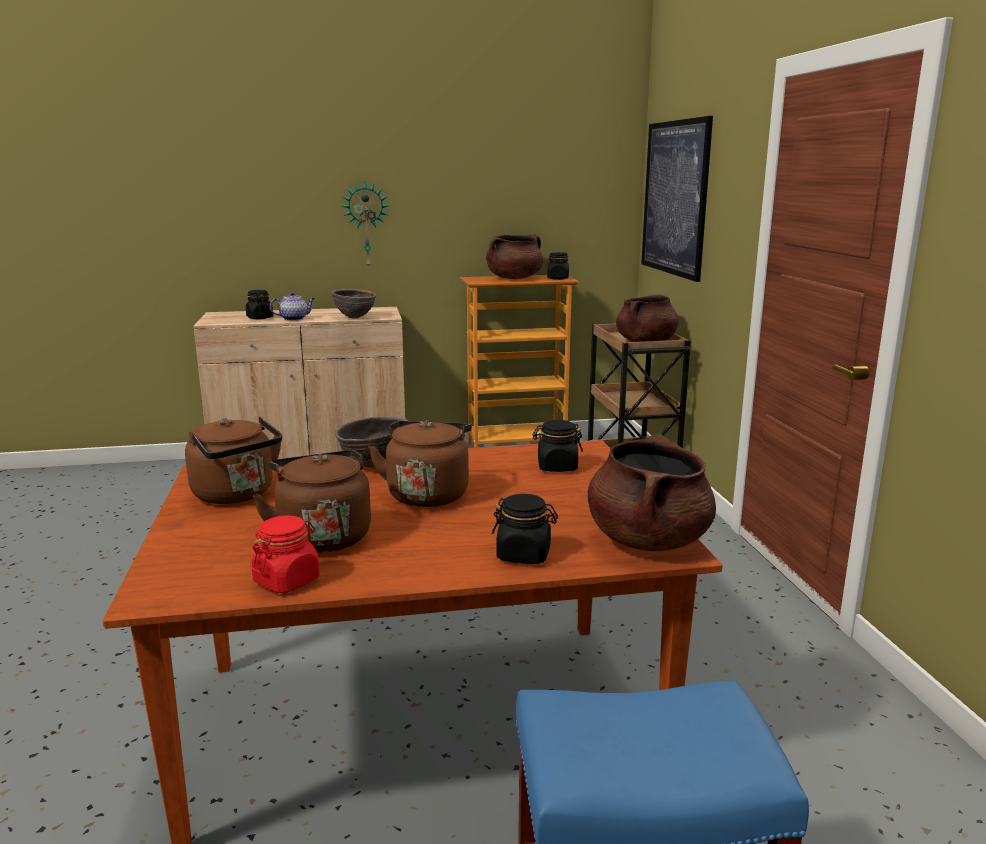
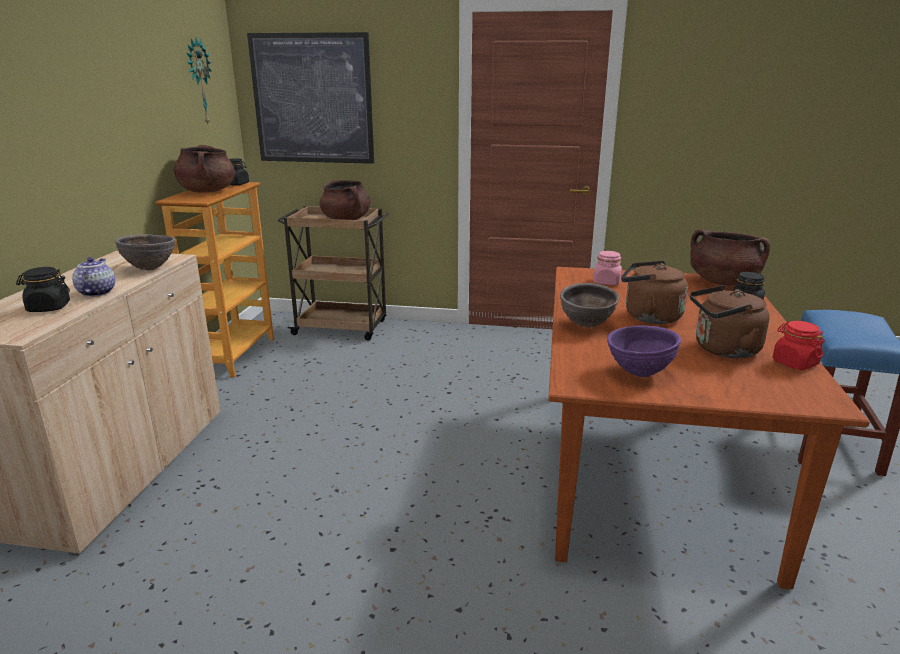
camera: 70 degrees left, 5 degrees up
(237, 495) = (639, 373): brown kettle -> purple bowl
(366, 225) = (67, 157): wall clock -> wall clock (198, 82)
(557, 467) = (606, 282): black jar -> pink jar

